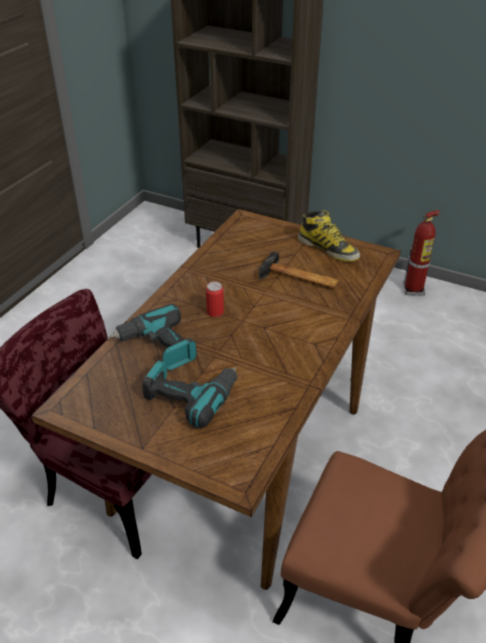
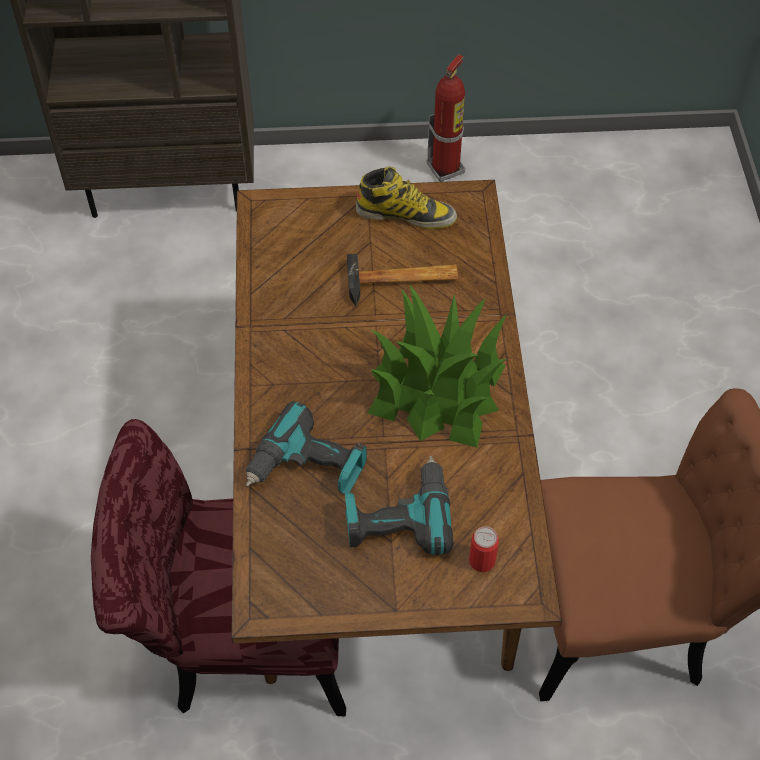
camera: 30 degrees left, 15 degrees up
(215, 312) = (337, 382): can -> can (482, 560)
(274, 339) = (436, 389): none -> potted plant

